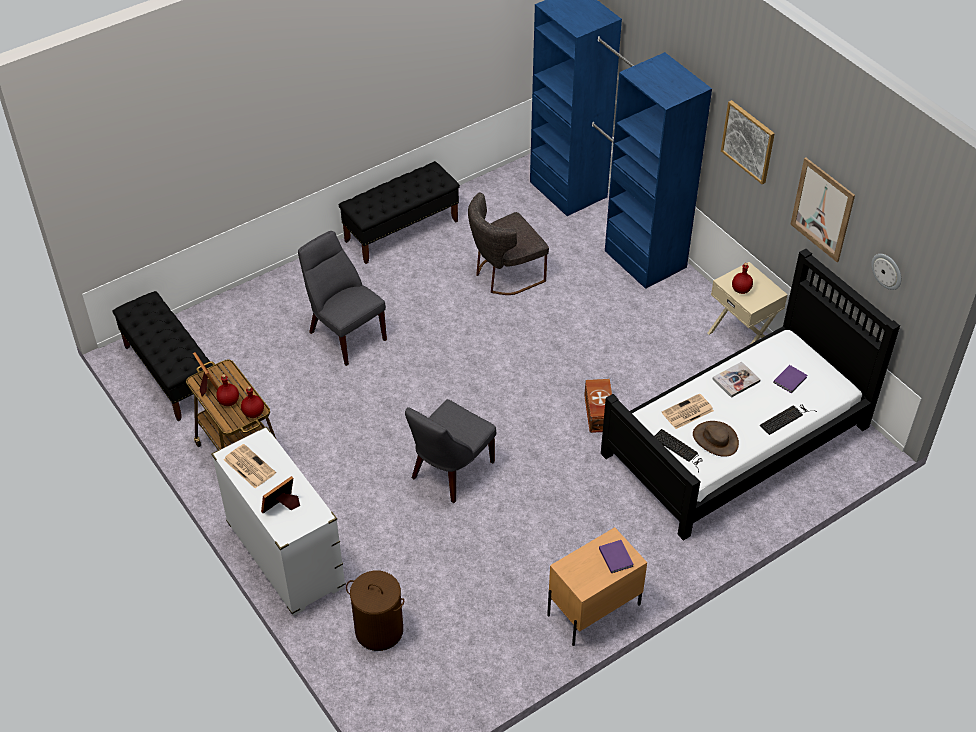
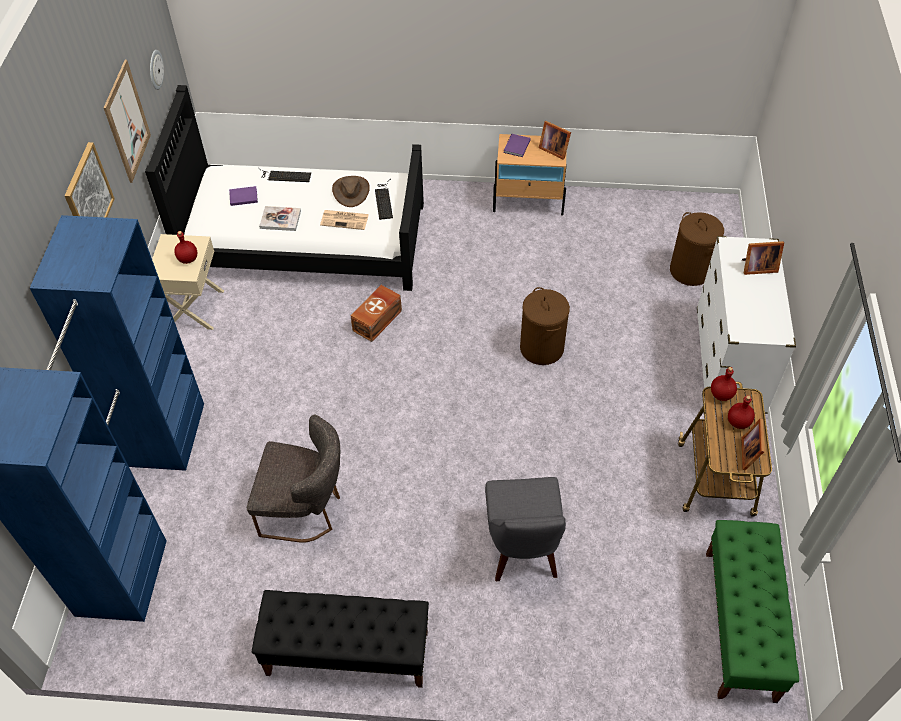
camera: 140 degrees left, 5 degrees up
(170, 373) = (740, 625): black bench -> green bench
(248, 466) = (767, 315): newspaper -> none
(449, 472) = (542, 348): grey chair -> brown laundry basket
(579, 577) = (553, 149): none -> picture frame

